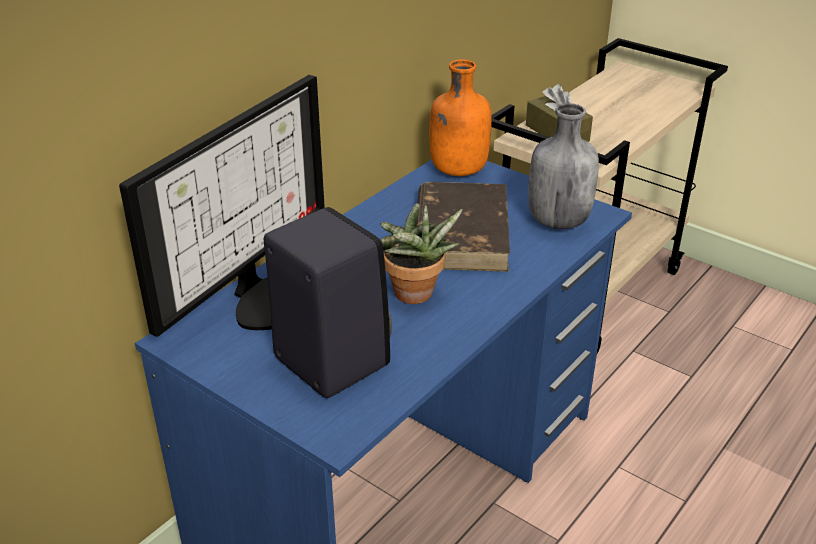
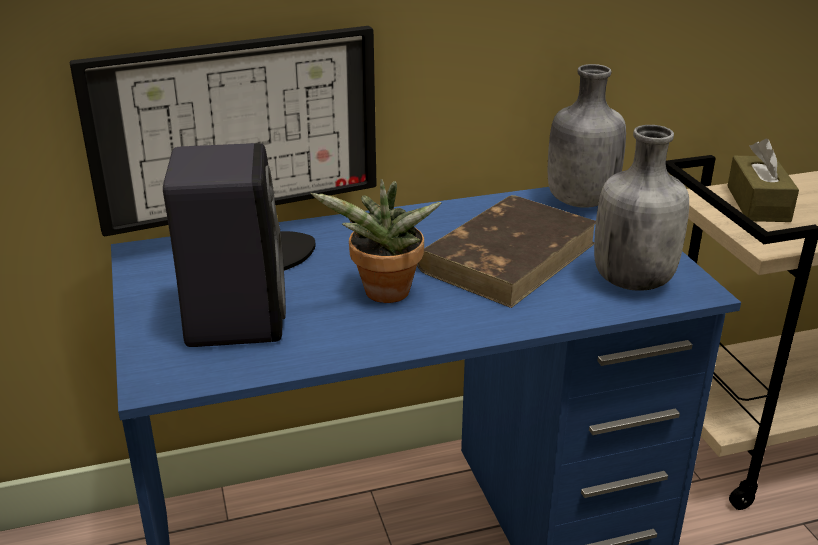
camera: 35 degrees right, 5 degrees down
(457, 170) = (579, 201): orange bottle -> grey bottle

